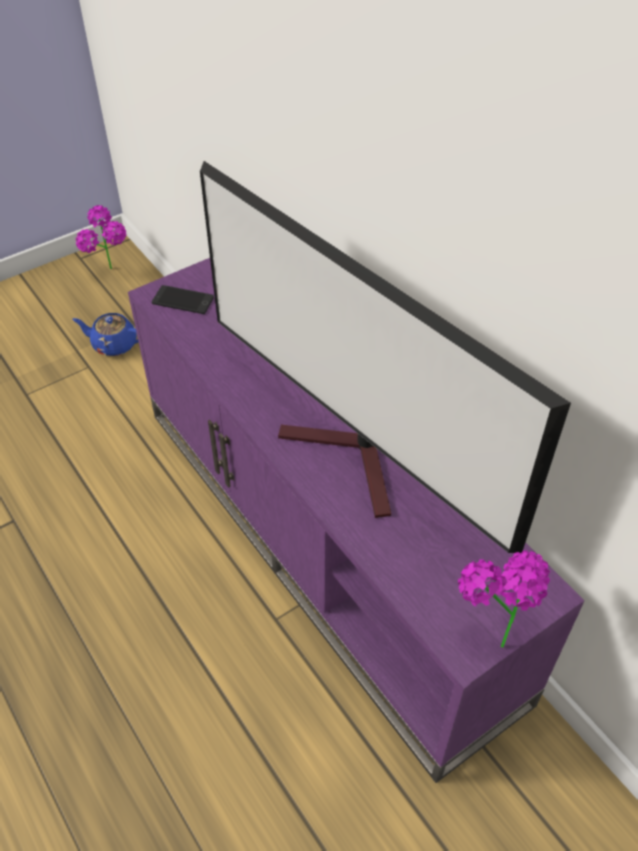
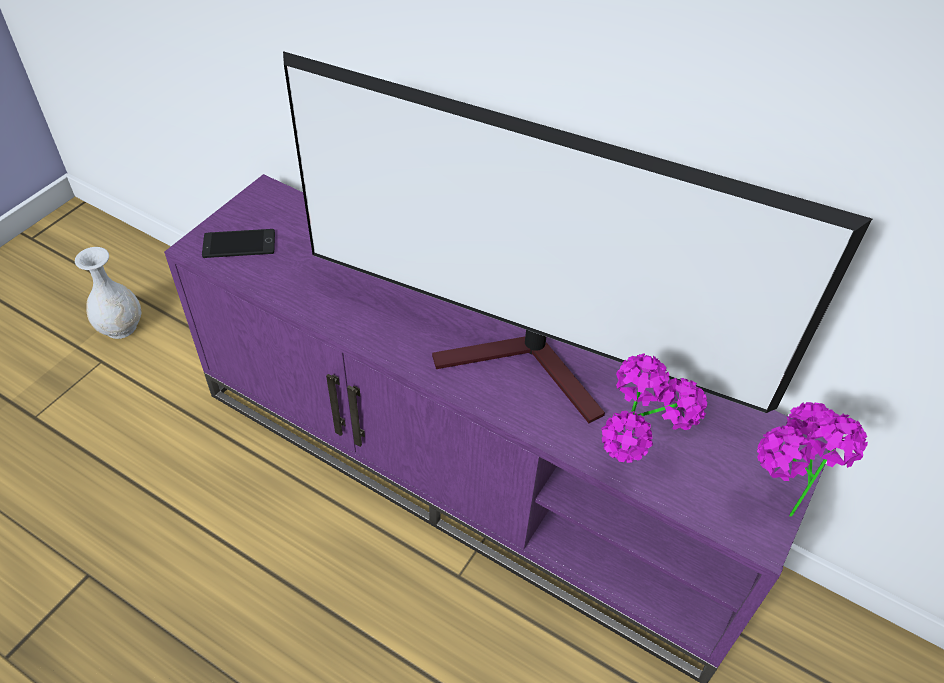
camera: 25 degrees left, 0 degrees up
(111, 274) = (80, 247): potted plant -> potted plant (632, 472)
(114, 344) = (121, 327): blue teapot -> white vase

